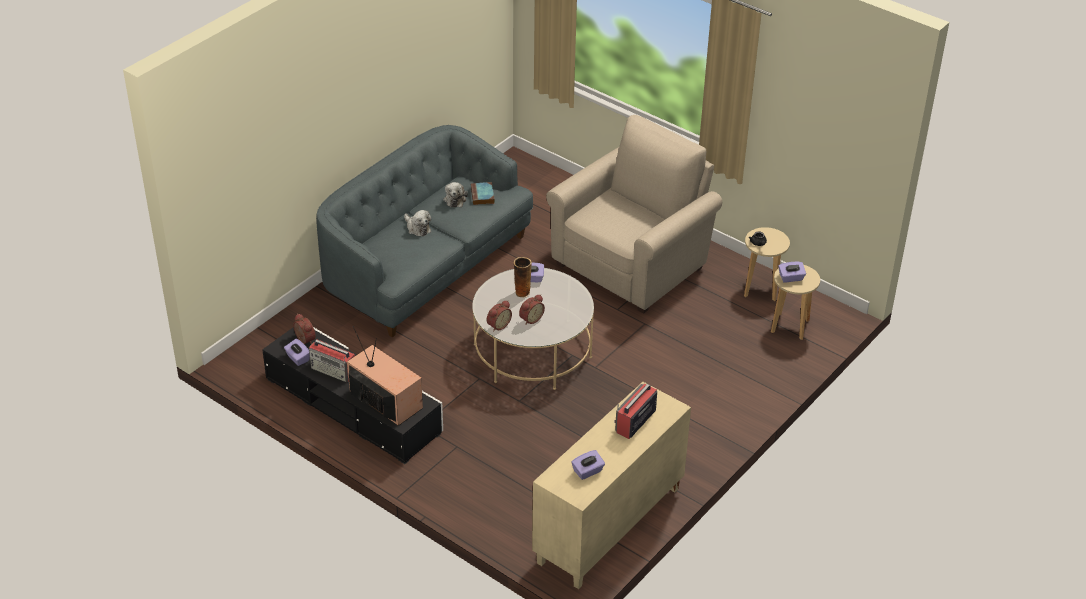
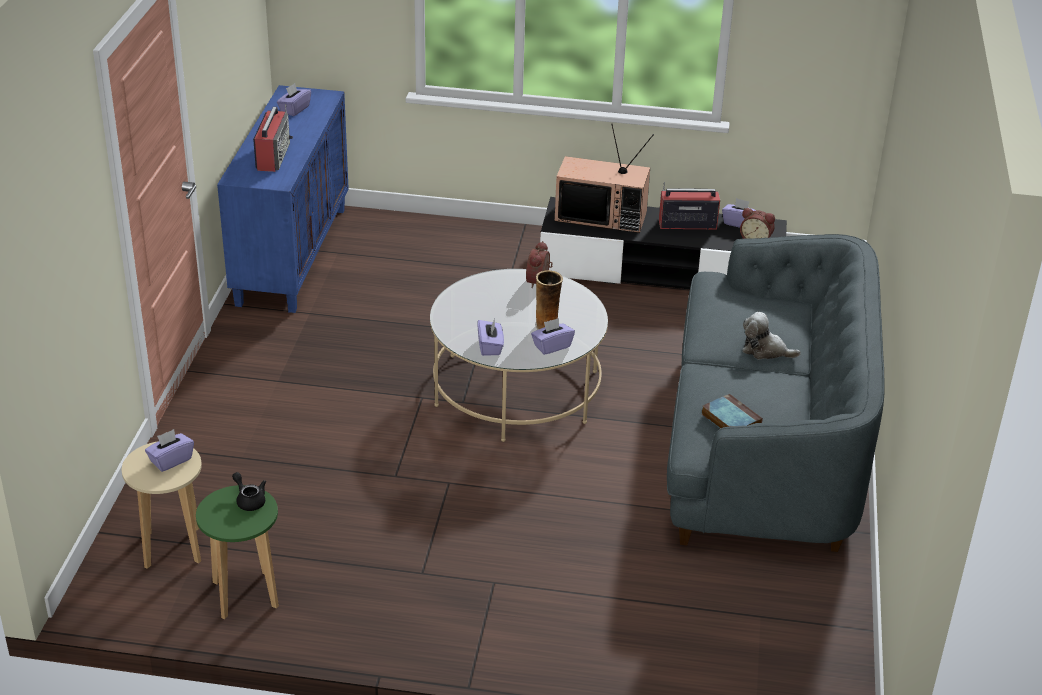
camera: 150 degrees right, 5 degrees down
(455, 199) = (763, 403): plush toy -> none
(530, 319) = (507, 300): alarm clock -> none
(567, 291) = (490, 347): none -> purple tissue box
(609, 526) = (291, 255): beige cabinet -> blue cabinet
(633, 264) = (476, 563): beige armchair -> none
(761, 289) = (245, 595): beige stool -> green stool

